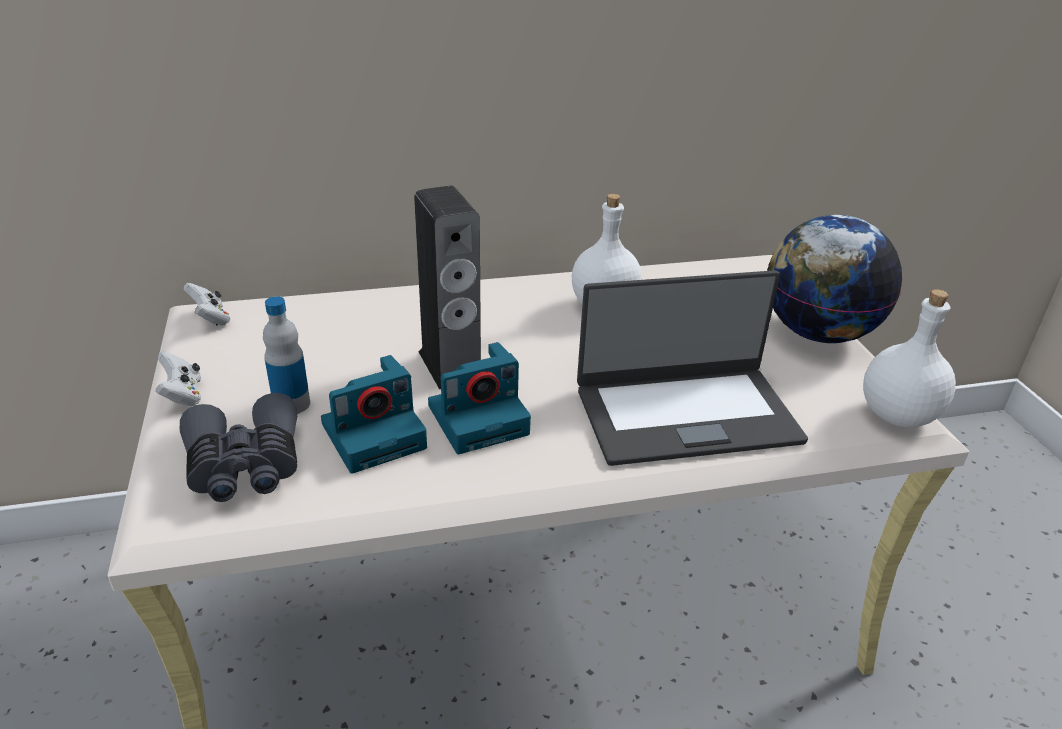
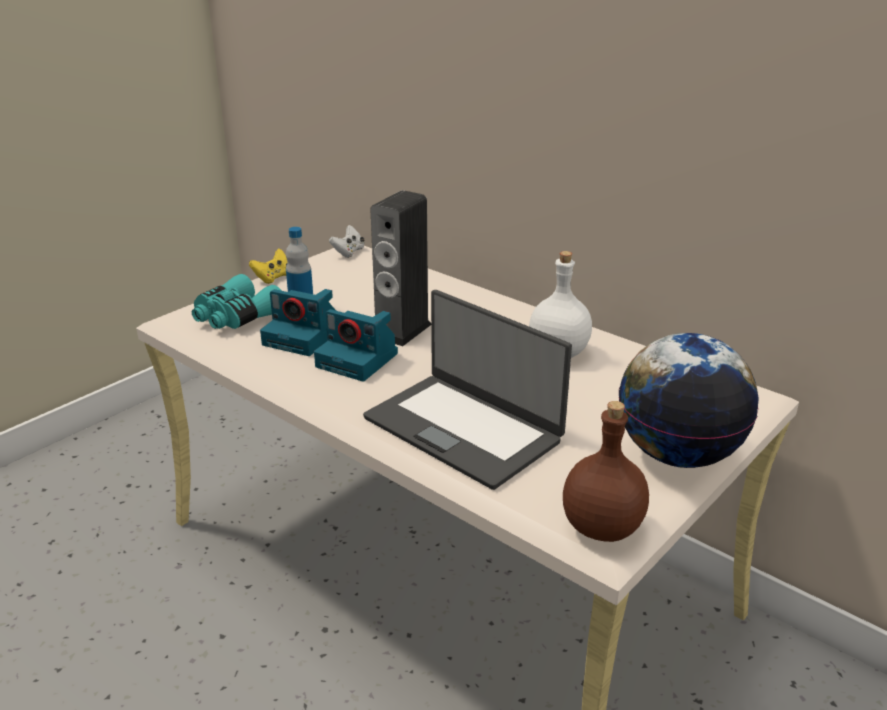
camera: 55 degrees right, 5 degrees down
(183, 395) = (273, 278): white game controller -> yellow game controller
(245, 466) = (235, 317): grey binoculars -> turquoise binoculars
(896, 414) = (603, 527): white bottle -> brown bottle

